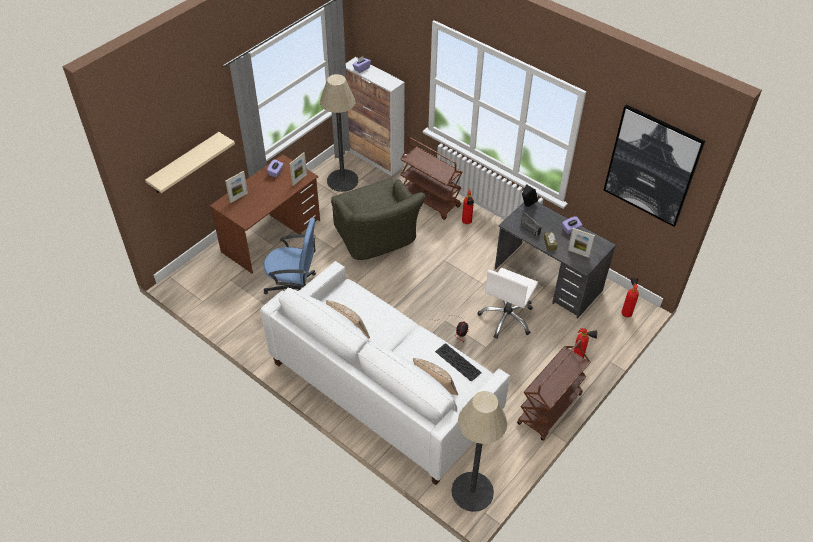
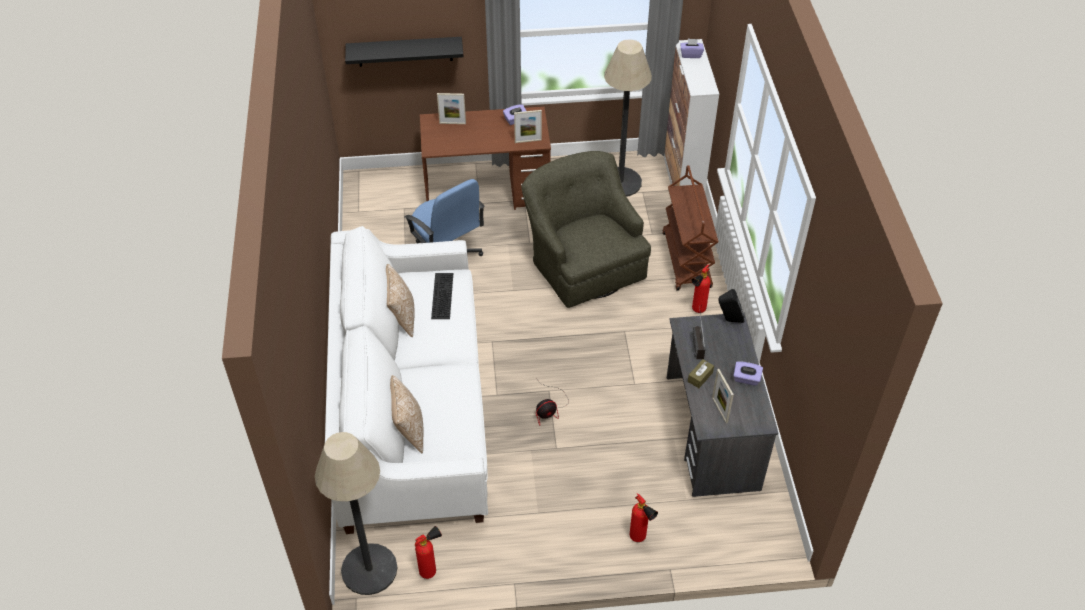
camera: 45 degrees right, 0 degrees up
(185, 163) = (405, 51): beige shelf -> black shelf
(378, 238) = (584, 263): green armchair -> green armchair turned 135 degrees clockwise
(457, 362) = (460, 422): keyboard -> keyboard (441, 295)
(507, 318) = (614, 437): white office chair -> none
(550, 409) = (541, 561): brown cart -> none
(626, 312) = (759, 534): fire extinguisher -> fire extinguisher (431, 570)
(652, 166) = (834, 345): picture -> none

